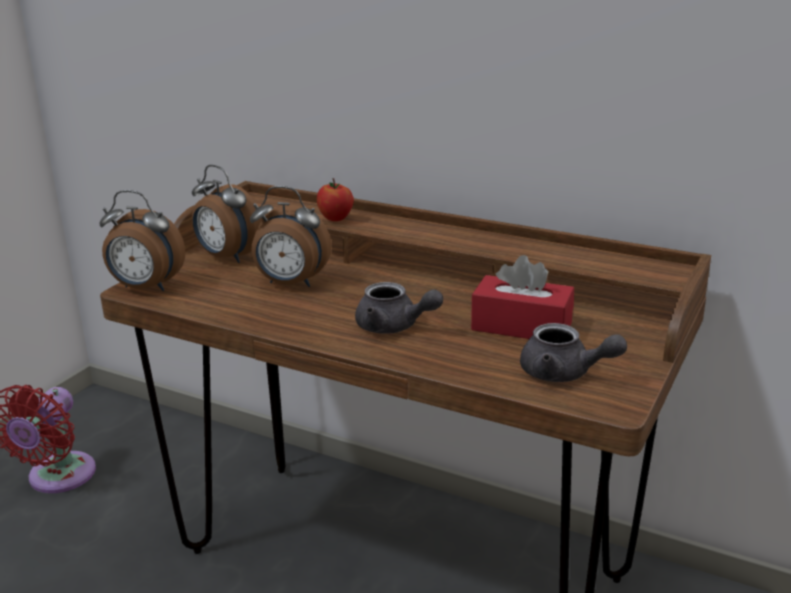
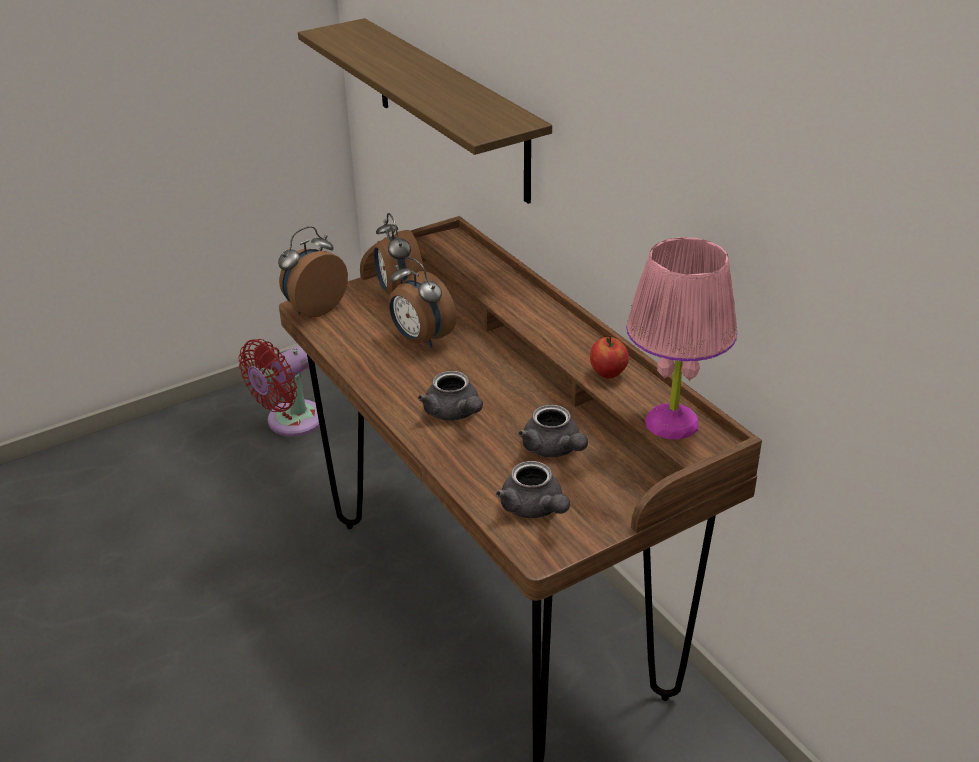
camera: 30 degrees right, 10 degrees up
(146, 288) = (314, 308): alarm clock -> alarm clock turned 90 degrees clockwise
(215, 71) = (450, 108): none -> shelf
(336, 218) = (491, 285): apple -> apple (608, 373)
(521, 326) = (554, 449): red tissue box -> grey teapot
(624, 265) = (672, 423): none -> pink table lamp

